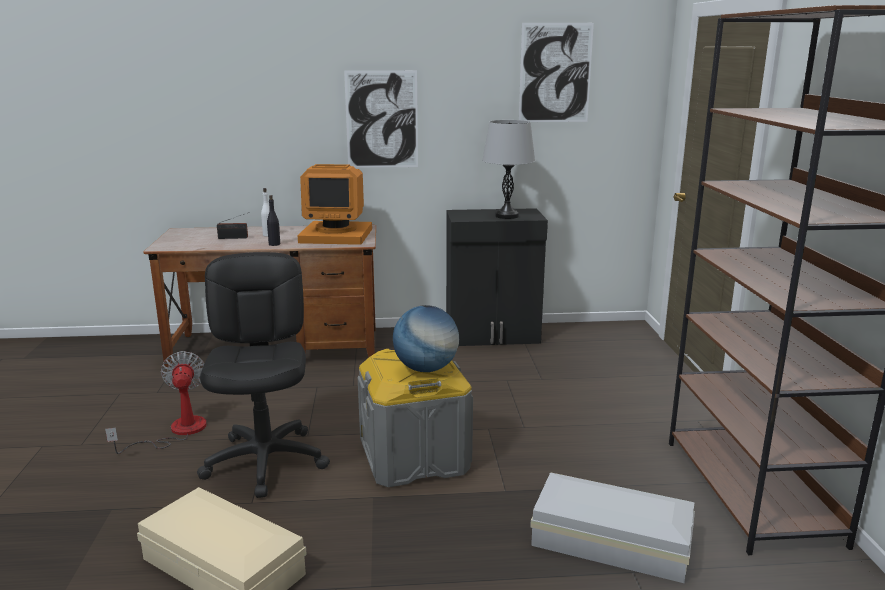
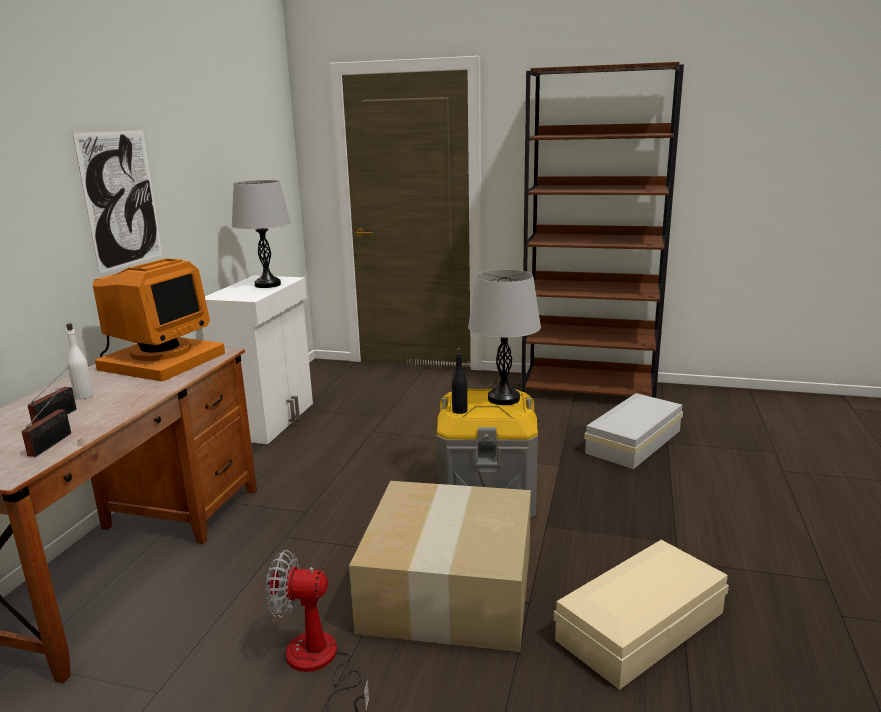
camera: 70 degrees left, 0 degrees up
(198, 245) = (53, 443): none -> radio
(266, 461) = (447, 587): black office chair -> cardboard box
(274, 244) = (145, 394): black bottle -> black bottle (459, 410)
(426, 369) = (503, 399): globe -> grey table lamp
(493, 336) = (270, 420): black cabinet -> white cabinet
(555, 73) = (239, 130): picture -> none

